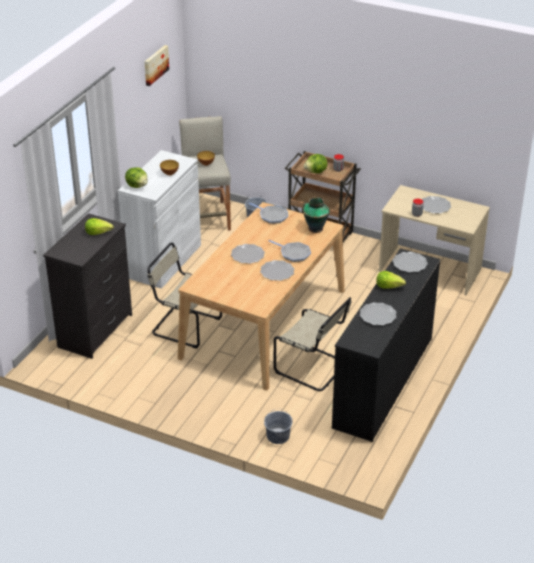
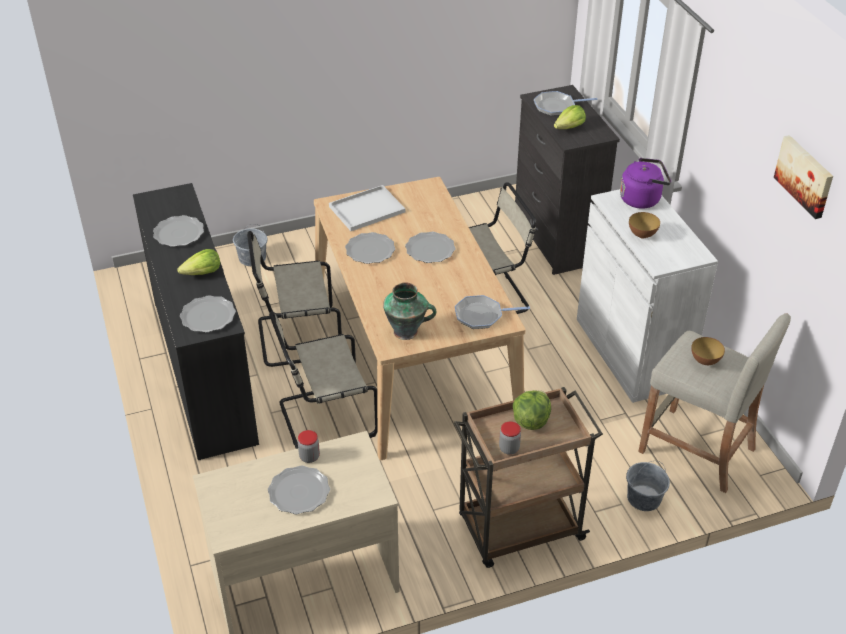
camera: 135 degrees right, 5 degrees up
(137, 185) = (642, 199): lettuce -> purple kettle
(247, 294) = (366, 210): none -> white tray
(293, 254) = (383, 282): frying pan -> frying pan (556, 106)
(348, 321) = (323, 419): none -> beige chair

